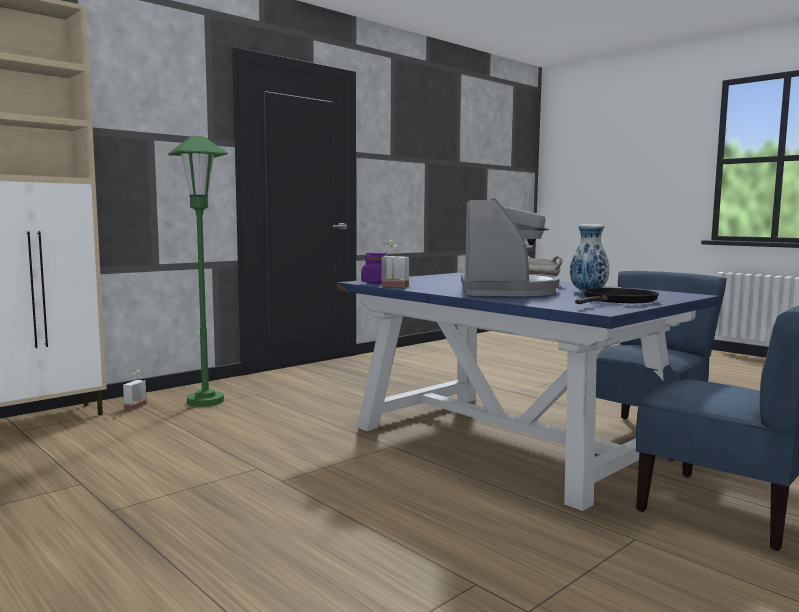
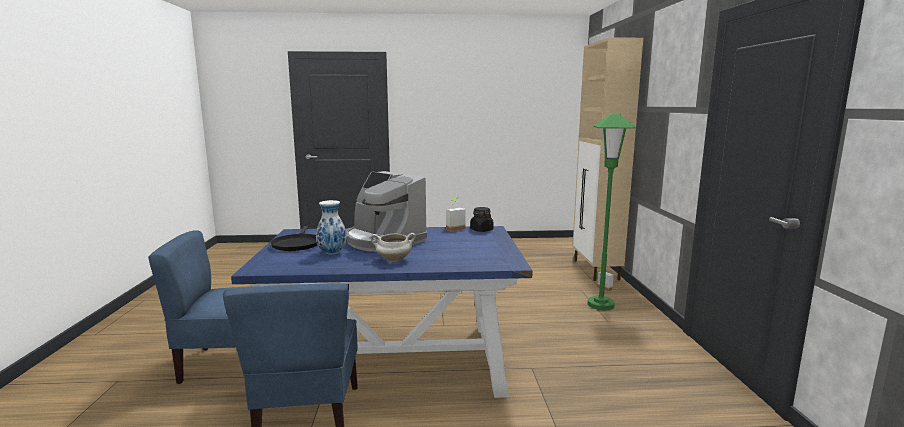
camera: 130 degrees right, 5 degrees up
(376, 282) = (481, 230): purple jar -> black jar

